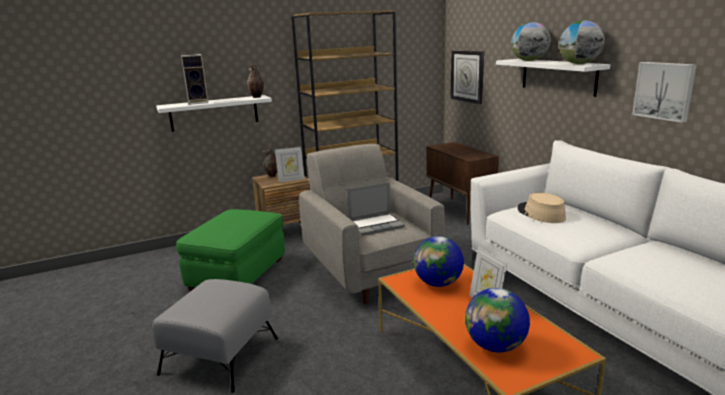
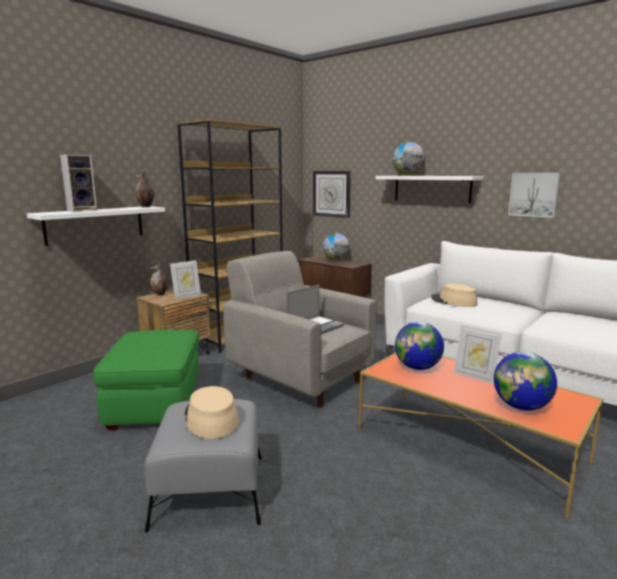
camera: 25 degrees left, 5 degrees down
(215, 298) = (210, 418): none -> beige hat
(579, 64) = (460, 175): globe -> globe (335, 260)

